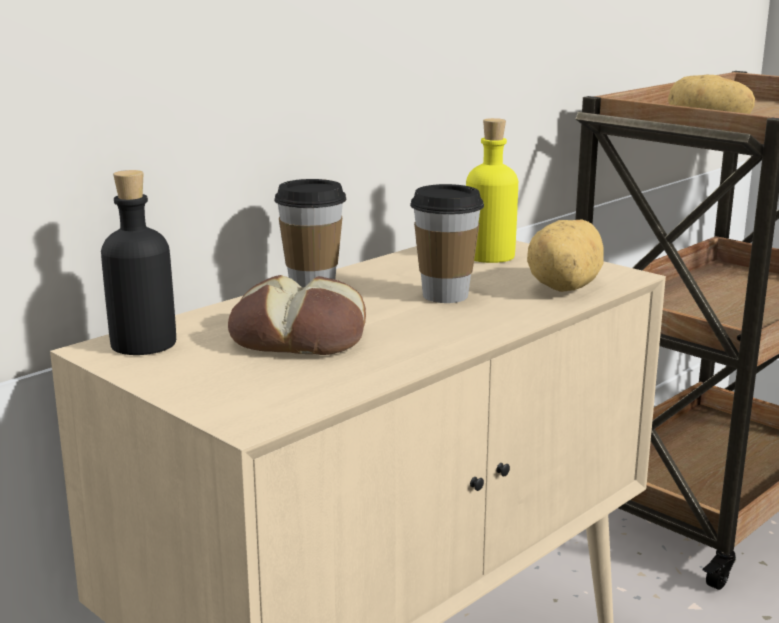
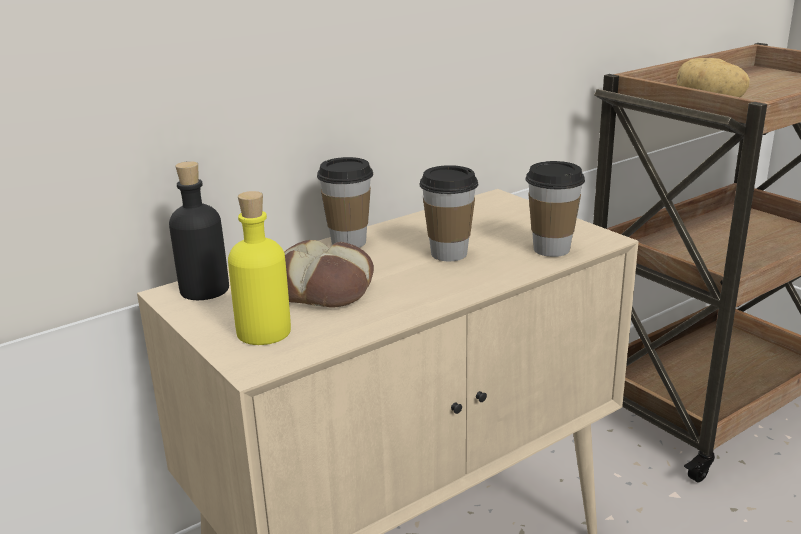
camera: 10 degrees right, 5 degrees up
(489, 255) = (500, 215): yellow bottle -> yellow bottle (264, 332)
(568, 287) = (551, 249): potato -> cup

